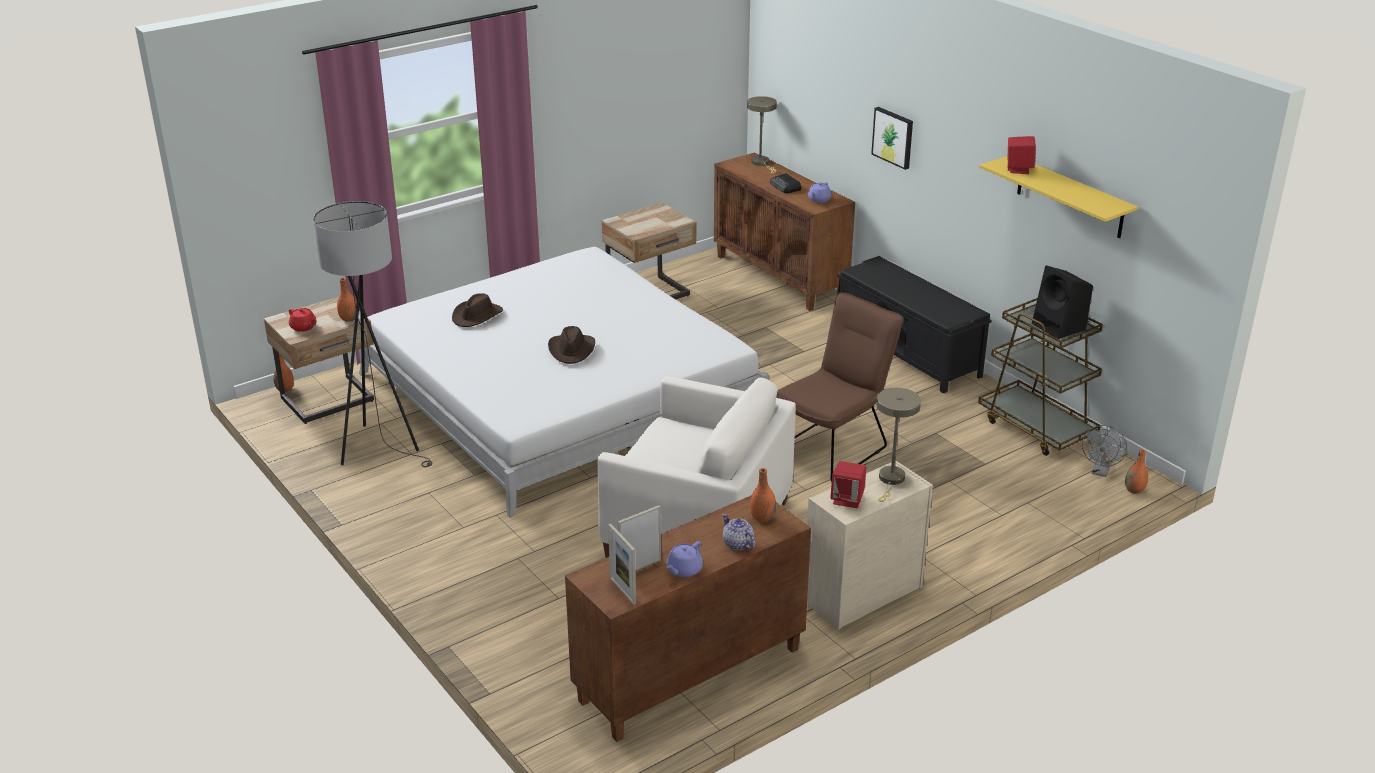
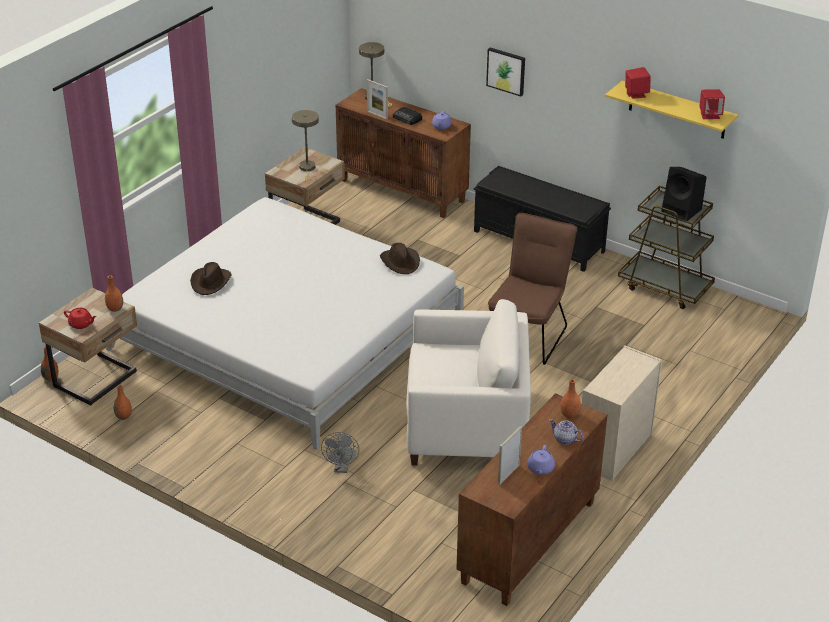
camera: 20 degrees left, 5 degrees up
(381, 447) = (171, 412): grey floor lamp -> none
(572, 350) = (311, 298): brown hat -> brown hat (400, 262)
(622, 591) = (508, 495): picture frame -> picture frame (377, 115)
(847, 500) = (611, 385): red speaker -> red speaker (710, 115)
(891, 480) = (631, 362): beige table lamp -> beige table lamp (307, 169)
(1100, 472) = (726, 314): grey fan -> grey fan (342, 468)
(1134, 490) = (756, 324): orange vase -> orange vase (123, 417)

